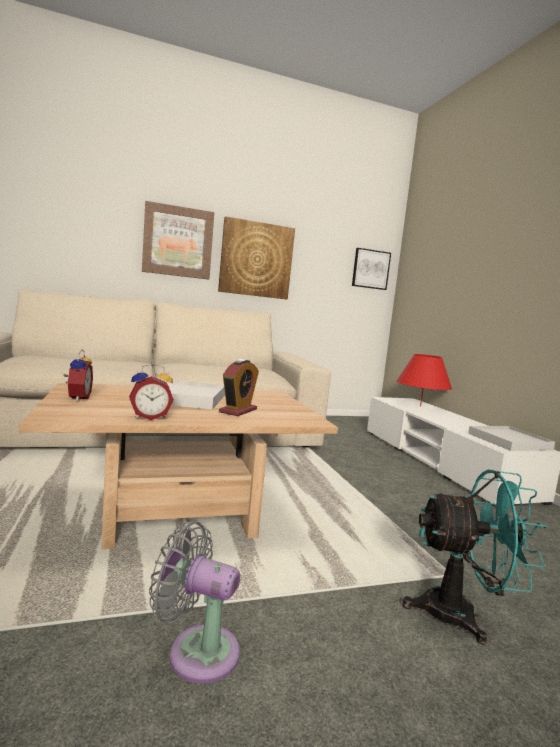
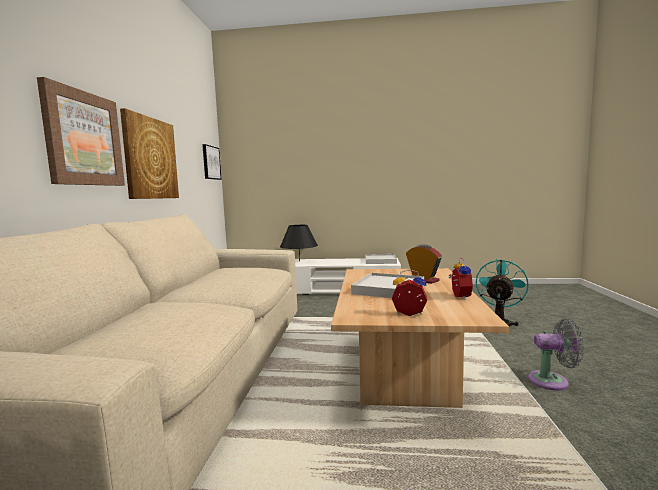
camera: 65 degrees left, 0 degrees up
(197, 650) = (552, 381): grey fan -> grey fan turned 120 degrees counterclockwise
(420, 406) = (299, 261): red table lamp -> black table lamp

